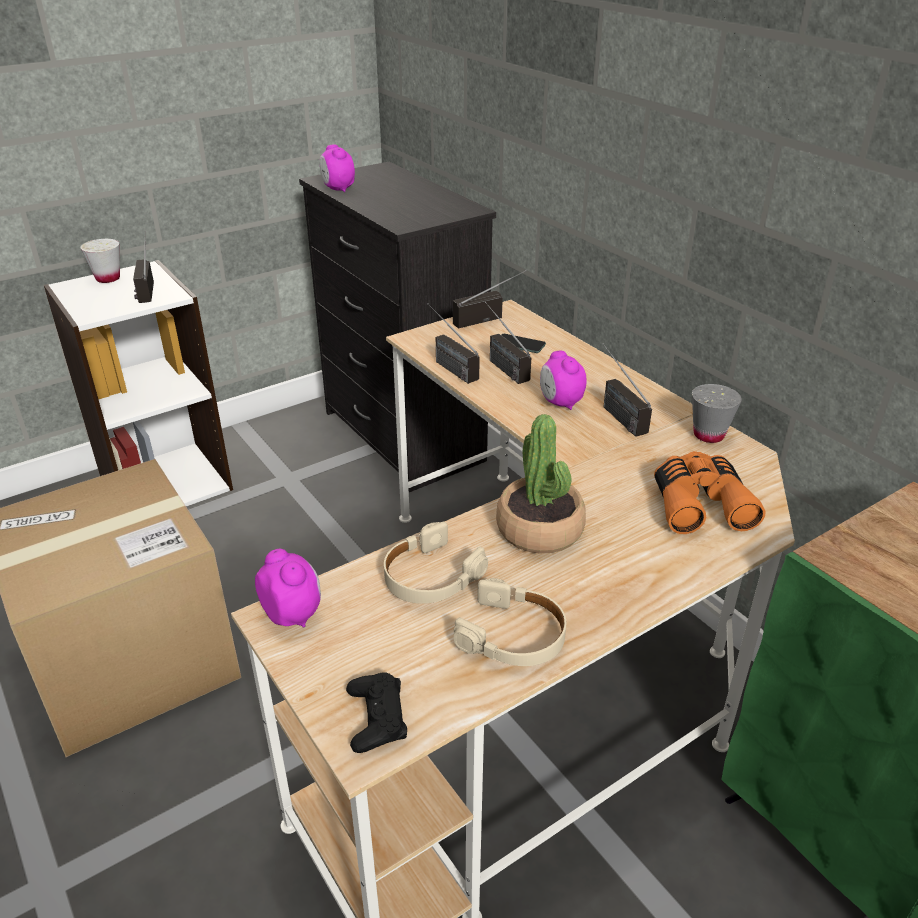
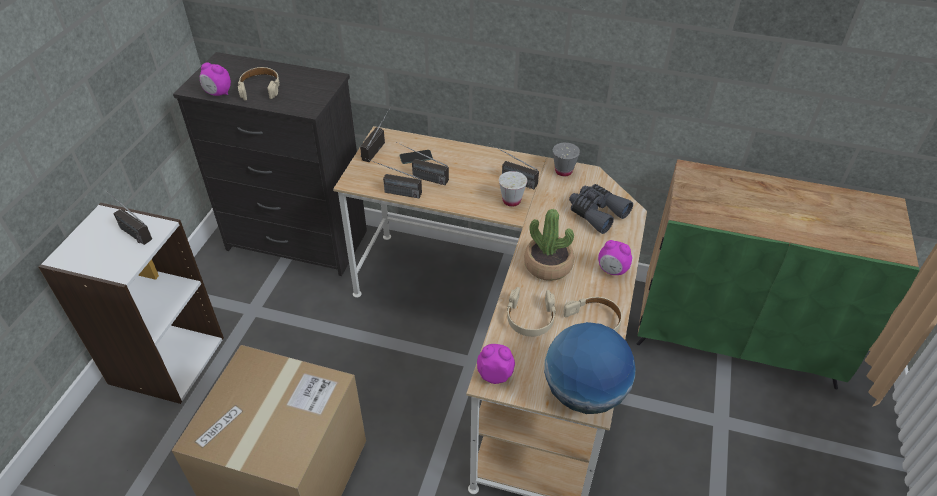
camera: 40 degrees left, 10 degrees up
(108, 278) = (85, 236): white cup -> white cup (511, 201)
(376, 717) = (584, 393): black game controller -> globe
(384, 196) = (260, 88): none -> beige headphones
(560, 403) = (479, 187): alarm clock -> alarm clock (612, 270)
(699, 503) = (596, 212): orange binoculars -> grey binoculars

